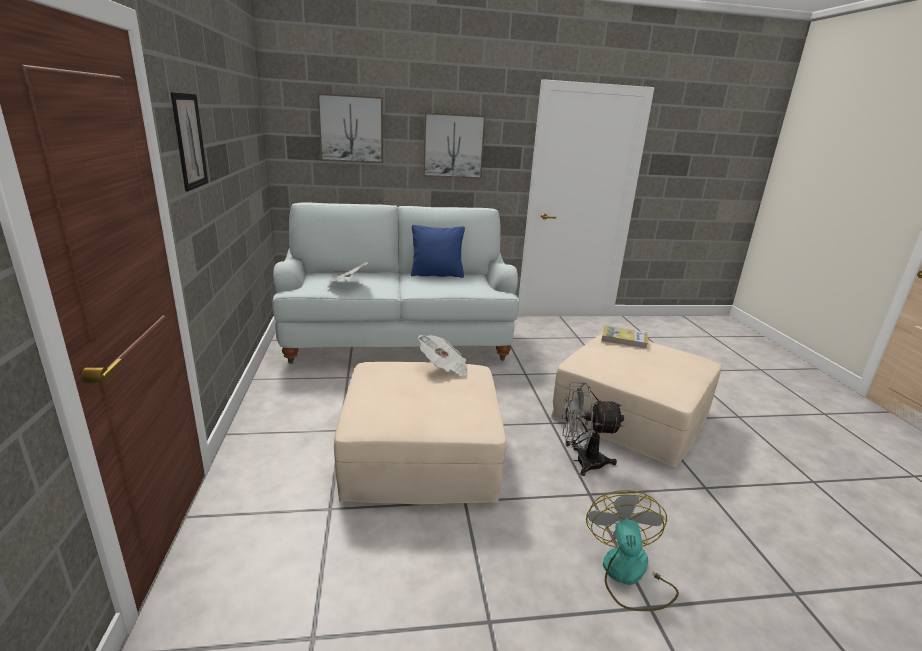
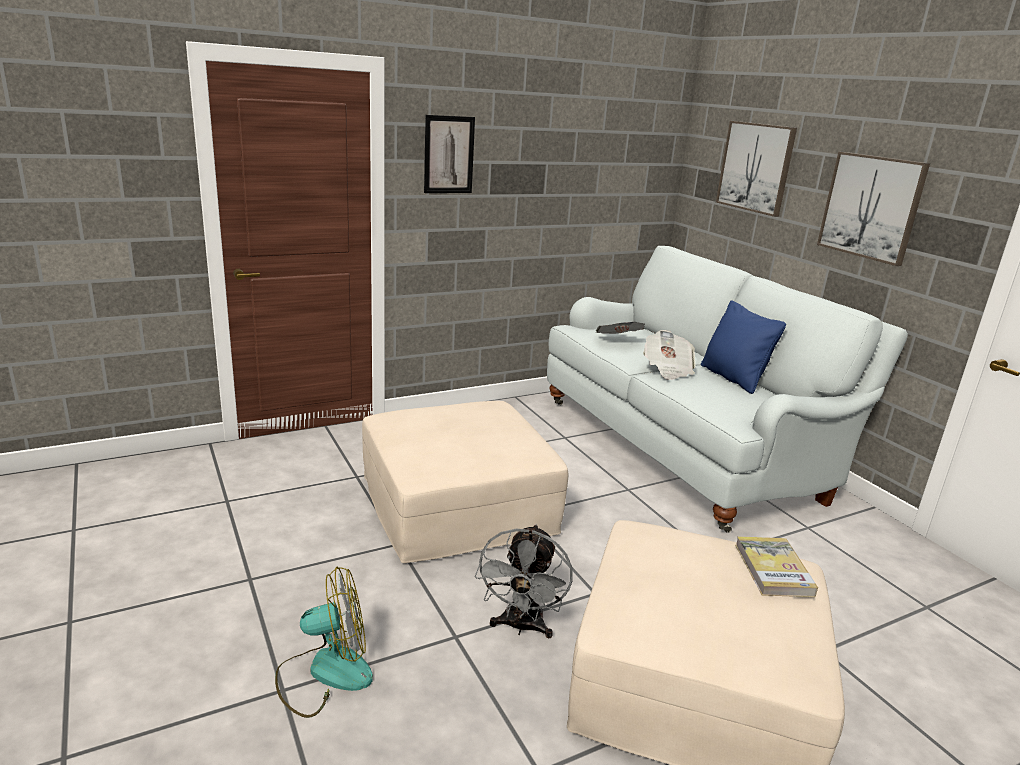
camera: 70 degrees right, 0 degrees up
(444, 368) = (518, 436): newspaper -> newspaper (667, 369)
(582, 461) = (521, 627): grey fan -> grey fan turned 150 degrees counterclockwise

